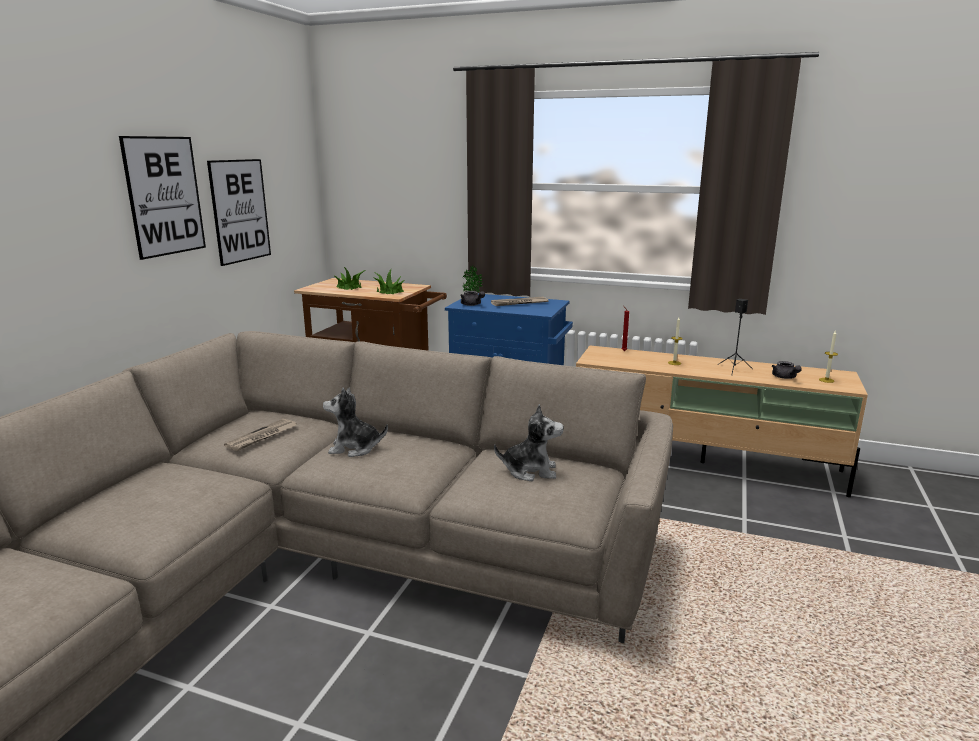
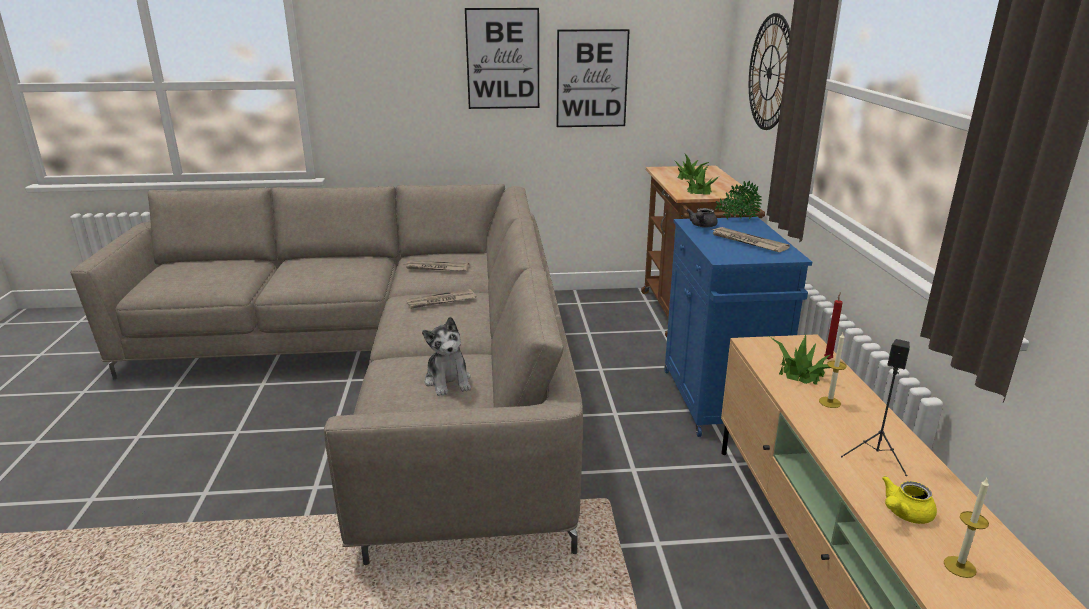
camera: 65 degrees right, 5 degrees up
(354, 448) = (440, 301): plush toy -> newspaper
(410, 187) = (770, 73): none -> wall clock
(636, 360) = (800, 373): none -> potted plant
(785, 377) = (904, 513): grey teapot -> yellow teapot

